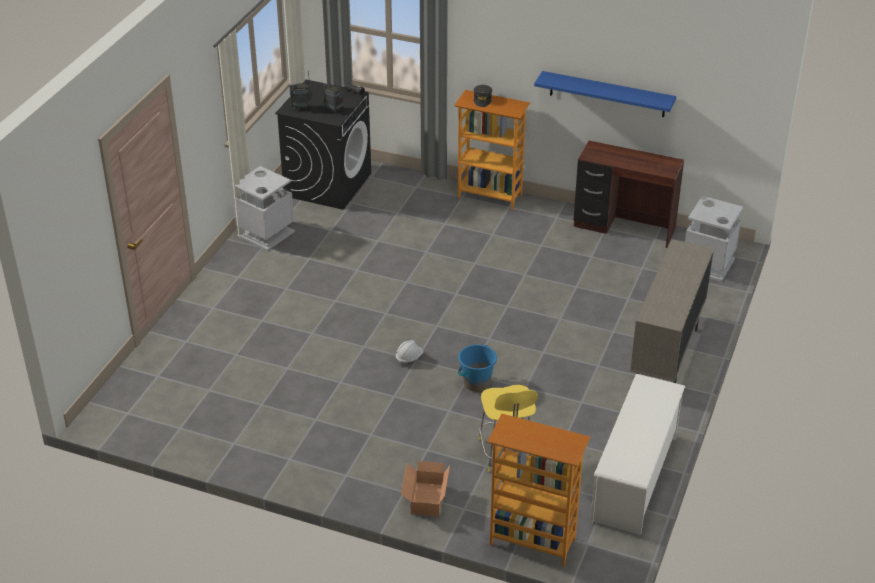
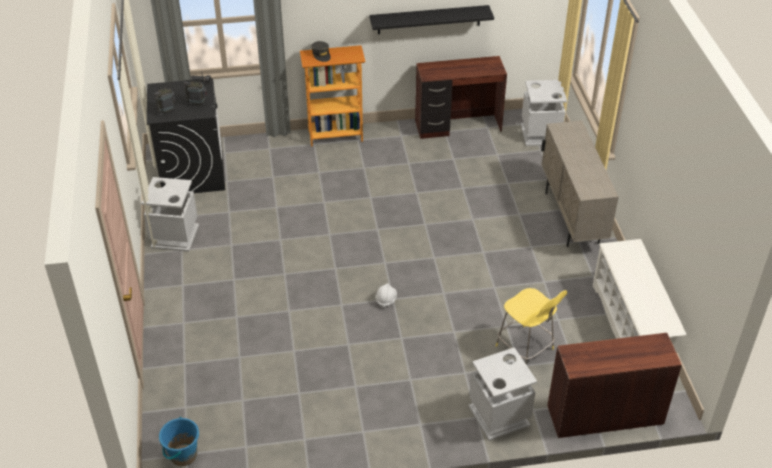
camera: 30 degrees left, 5 degrees up
(425, 500) = (498, 416): cardboard box -> grey trash can
(476, 383) = (455, 299): blue bucket -> blue bucket (183, 455)
(532, 542) = (604, 414): bookcase -> brown desk
(607, 94) = (429, 19): blue shelf -> black shelf

